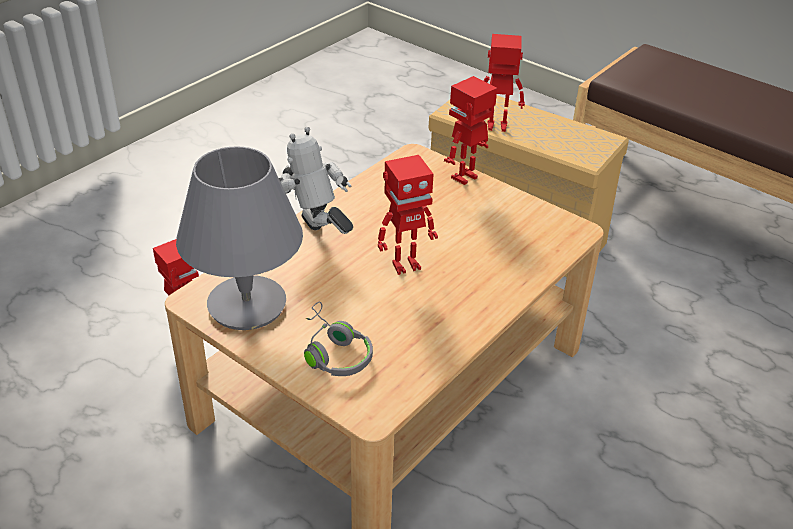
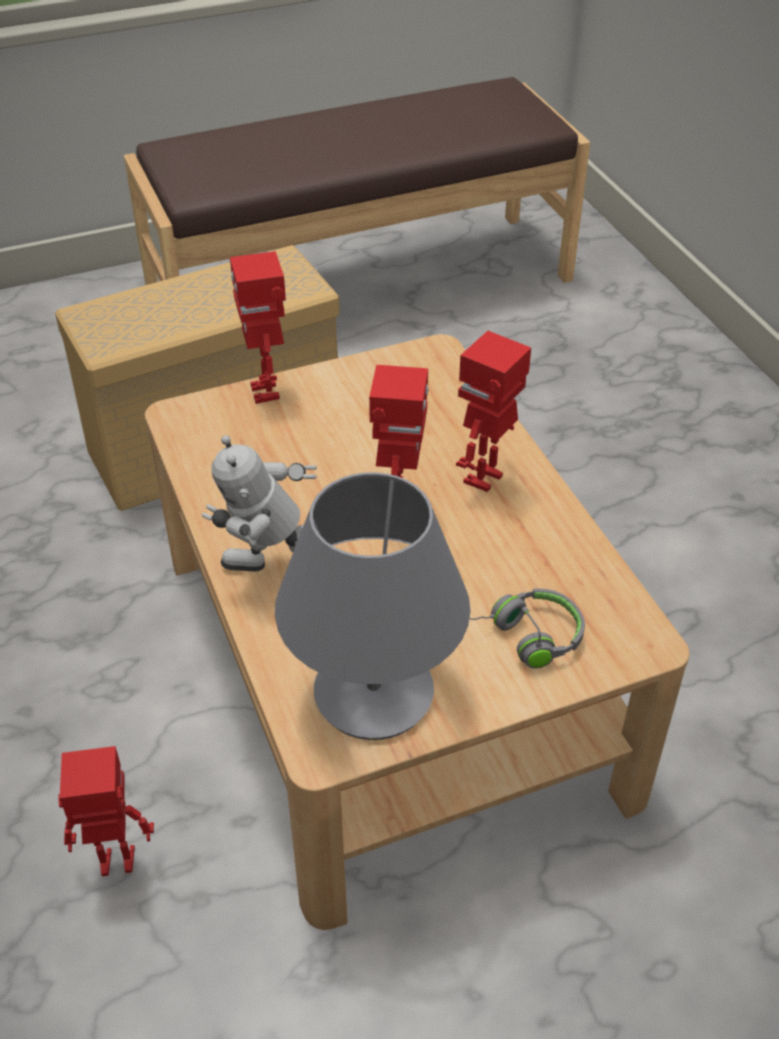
camera: 60 degrees left, 5 degrees up
(497, 127) = (178, 325): toy robot -> toy robot (485, 479)

